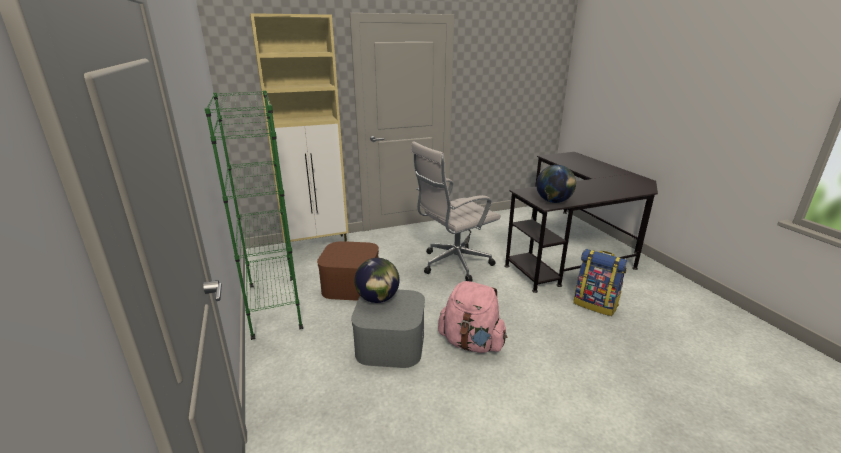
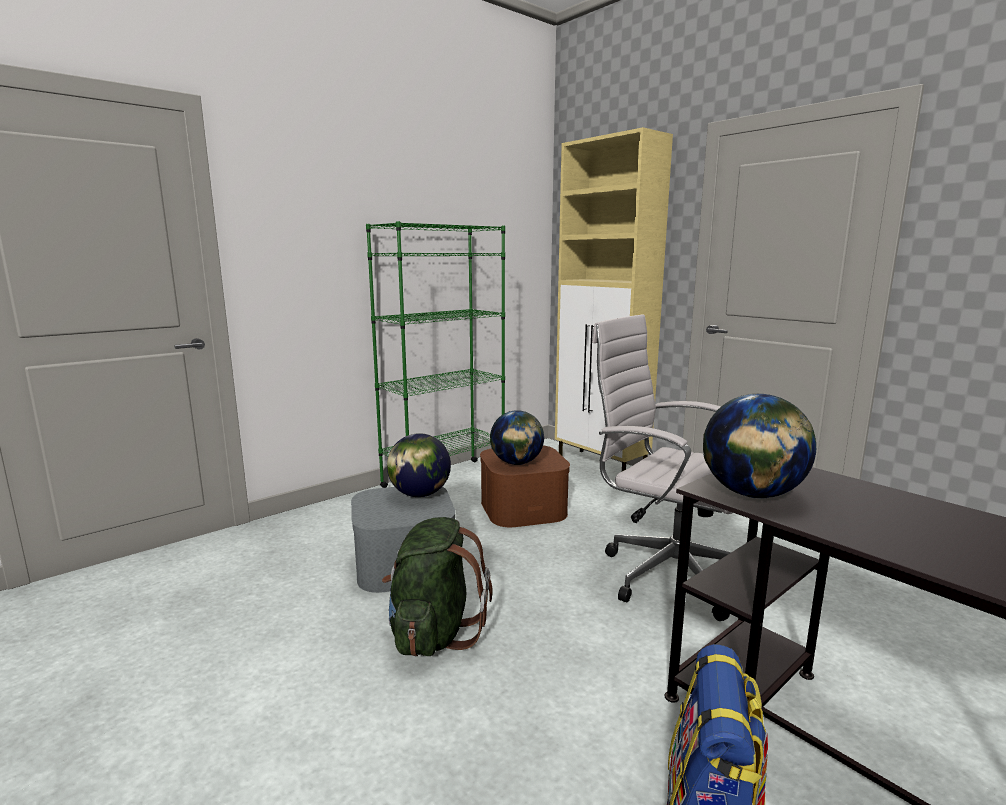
camera: 70 degrees right, 10 degrees down
(355, 257) = (516, 463): none -> globe
(471, 343) = (434, 633): pink backpack -> green backpack

